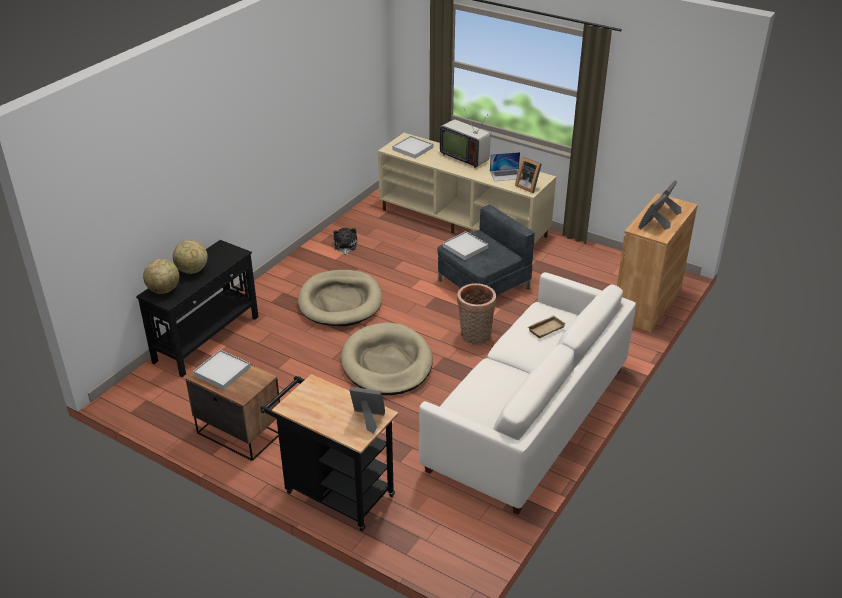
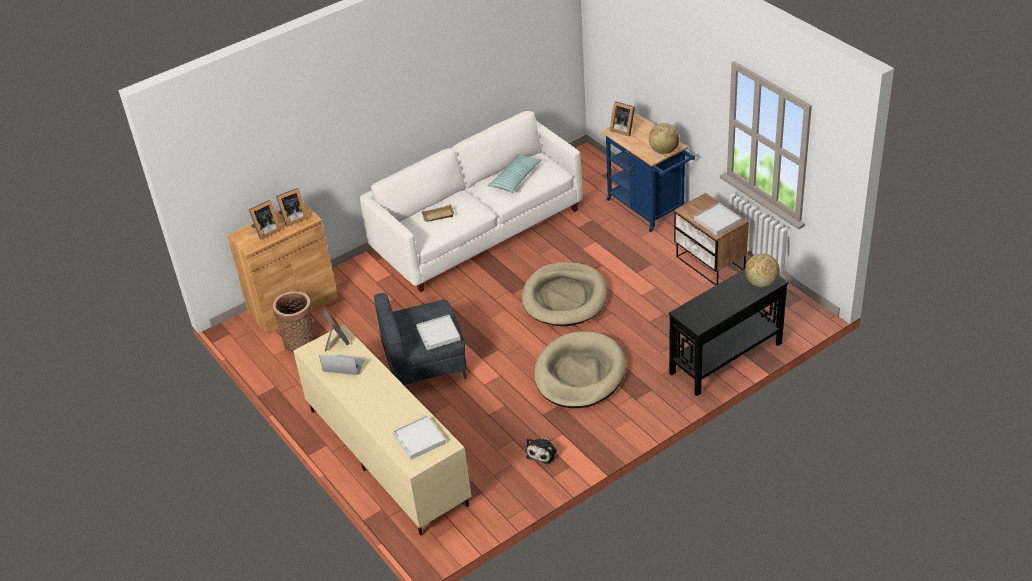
camera: 155 degrees left, 5 degrees up
(192, 270) = (731, 300): globe -> globe (664, 150)
(334, 492) = (648, 210): black cart -> blue cart
(465, 157) = (367, 407): television -> none
(475, 337) = (472, 306): basket -> basket (300, 341)
(492, 393) = (515, 178): none -> pillow

